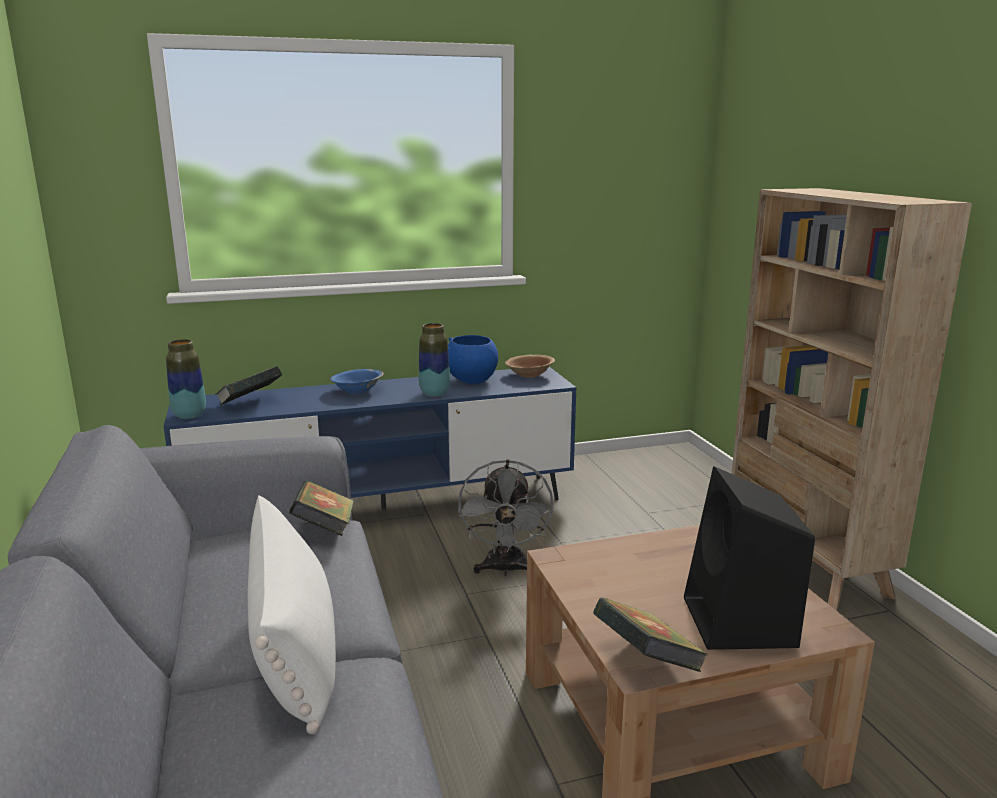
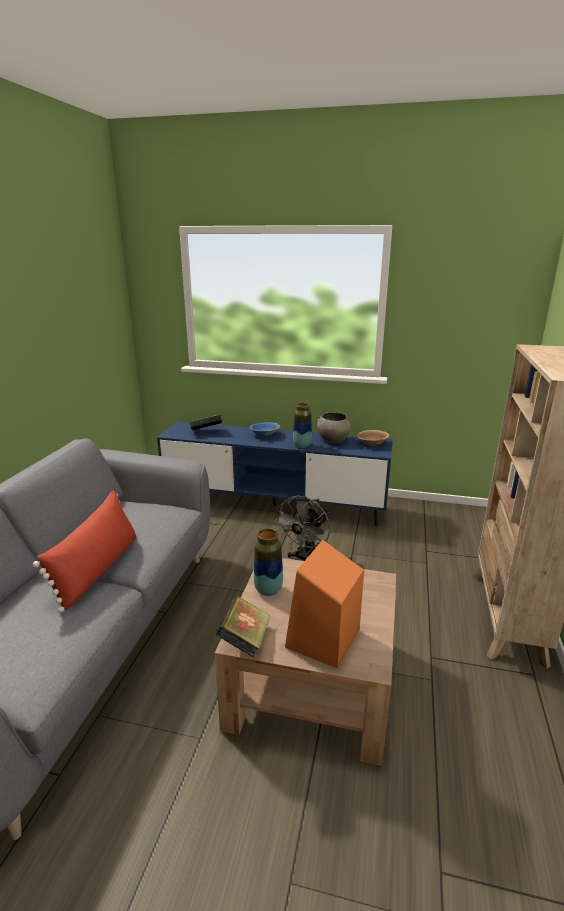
camera: 30 degrees right, 5 degrees up
(189, 416) = (173, 434): vase -> vase (268, 590)
(295, 647) = (98, 569): white pillow -> red pillow
(325, 531) = (173, 513): book -> none
(471, 380) = (333, 440): blue bowl -> grey bowl
(740, 623) = (322, 640): black speaker -> orange speaker

